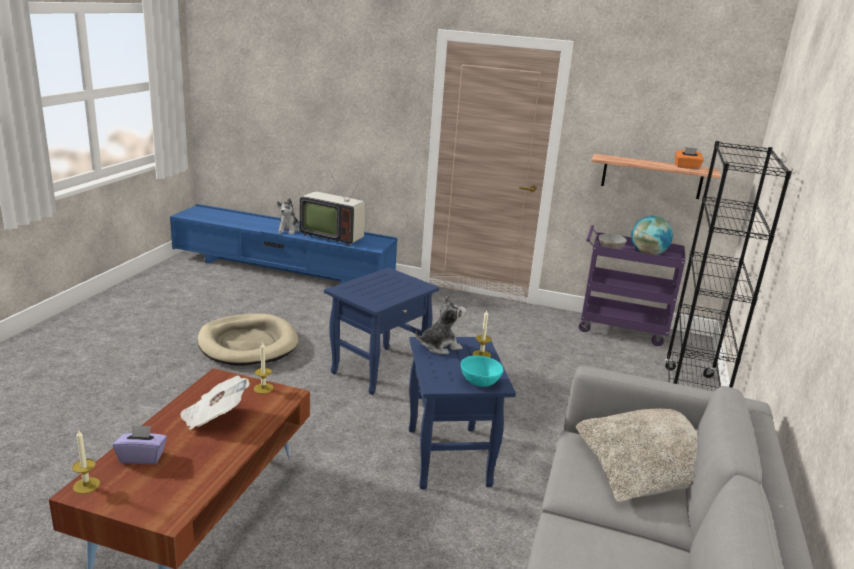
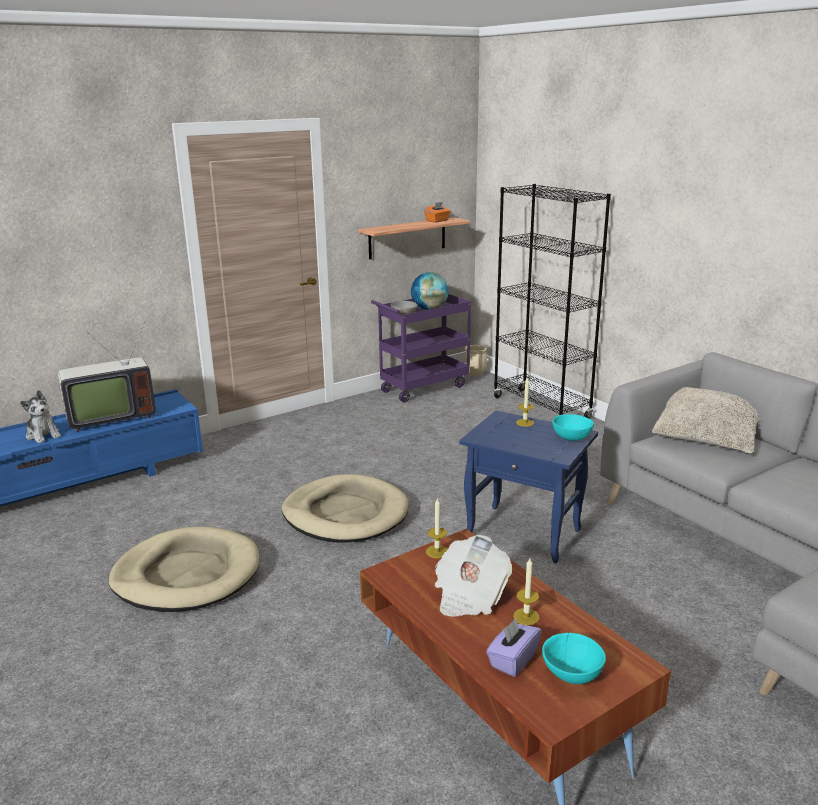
camera: 50 degrees left, 0 degrees up
(86, 485) = (542, 711): candle -> candle (526, 616)
(137, 487) = (571, 675): none -> turquoise bowl
(379, 369) = (345, 514): blue side table -> beige dog bed
(439, 346) = (493, 433): plush toy -> none
(695, 344) = (475, 374): none -> beige planter

